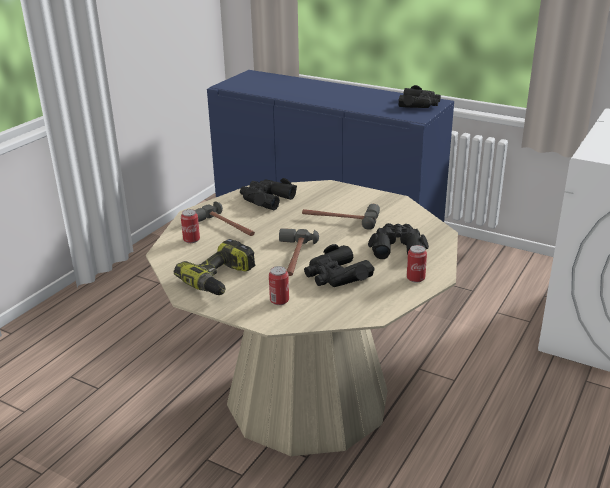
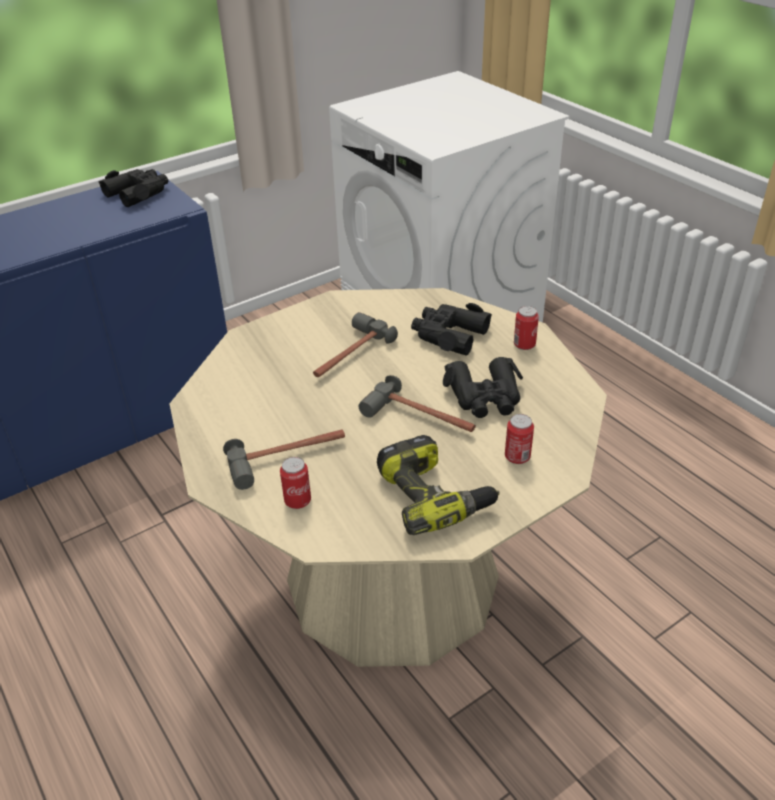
camera: 65 degrees left, 10 degrees up
(266, 199) = (233, 399): black binoculars -> none

